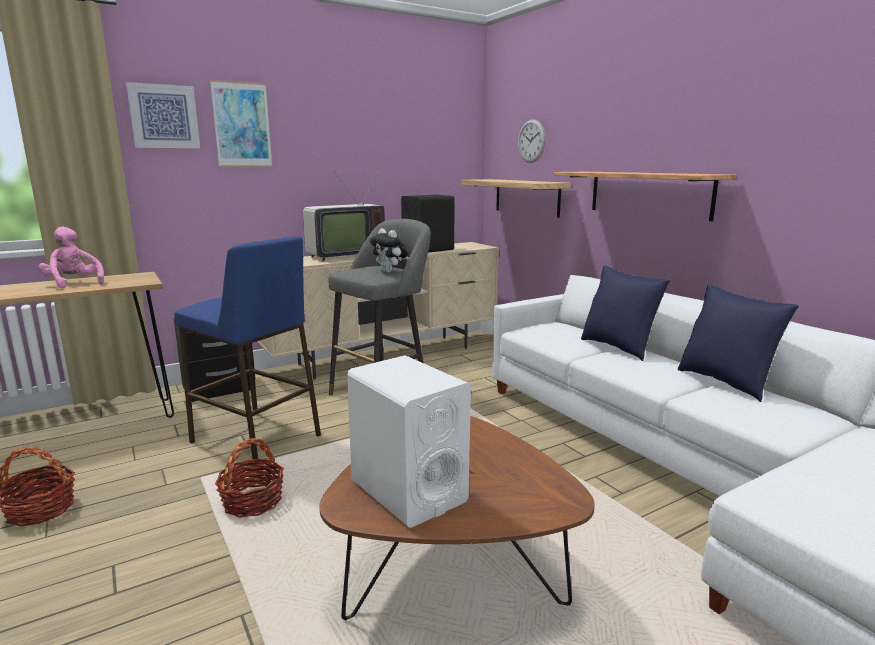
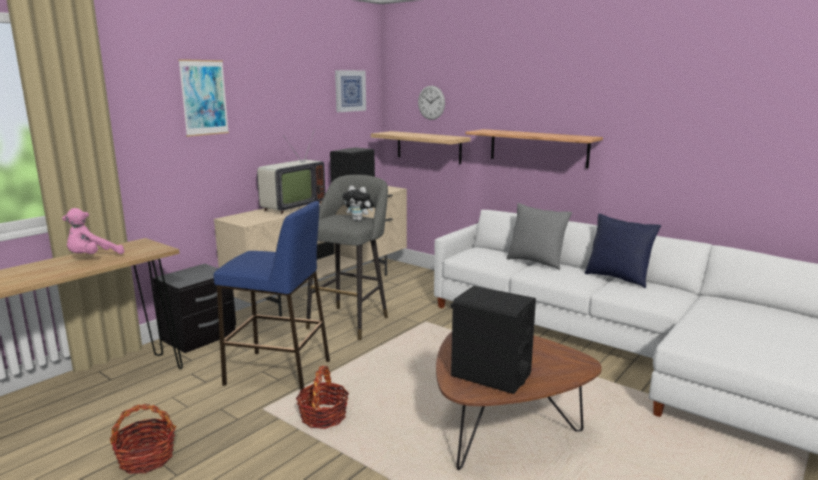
camera: 20 degrees left, 0 degrees up
(74, 284) = (92, 257): pink plush toy -> pink plush toy turned 75 degrees counterclockwise
(164, 116) = (141, 94): picture -> picture (350, 91)
(408, 491) = (490, 375): white speaker -> black speaker
(618, 347) = (536, 262): blue pillow -> grey pillow

